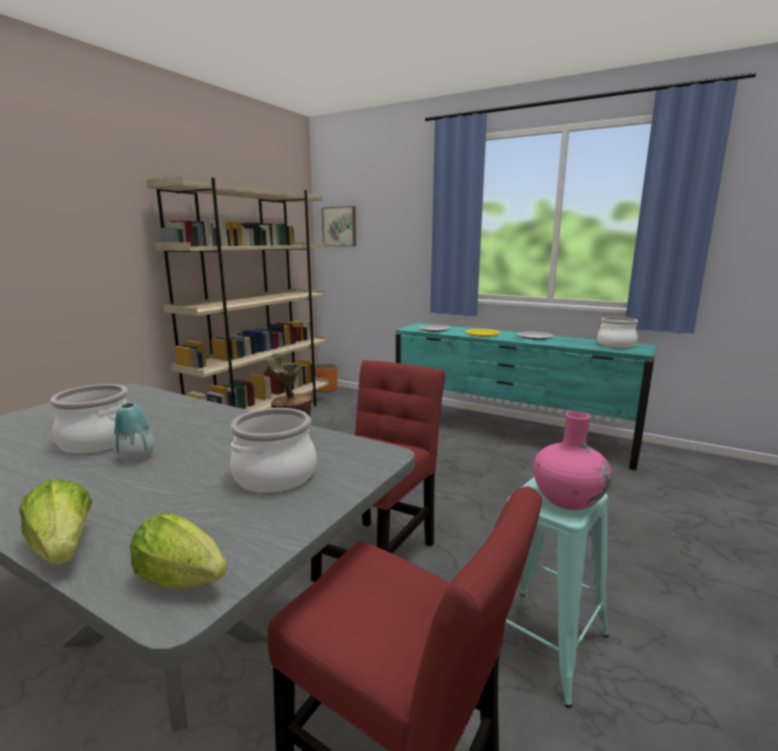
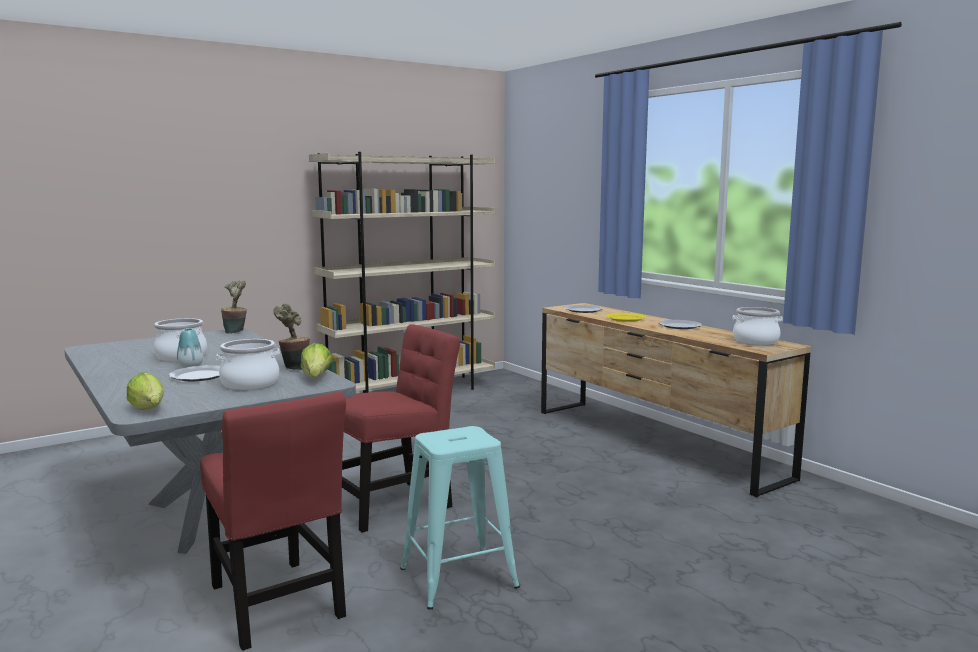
camera: 25 degrees right, 5 degrees down
(63, 547) = (115, 393): lettuce -> lettuce (316, 377)
(128, 389) = (236, 332): none -> potted plant
(175, 475) = (199, 376): none -> plate
(326, 389) = (501, 375): orange planter -> none
(340, 226) = (526, 190): picture -> none
(508, 433) = (653, 442): turquoise dresser -> brown dresser
(568, 499) = (459, 440): pink vase -> none

